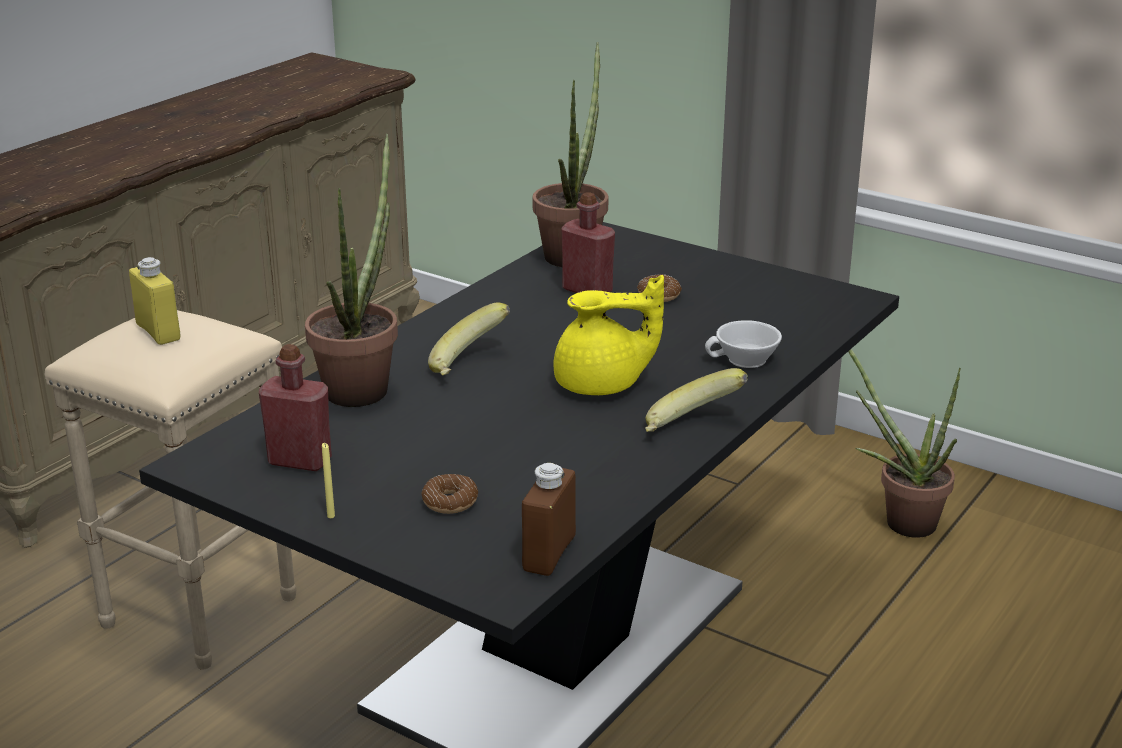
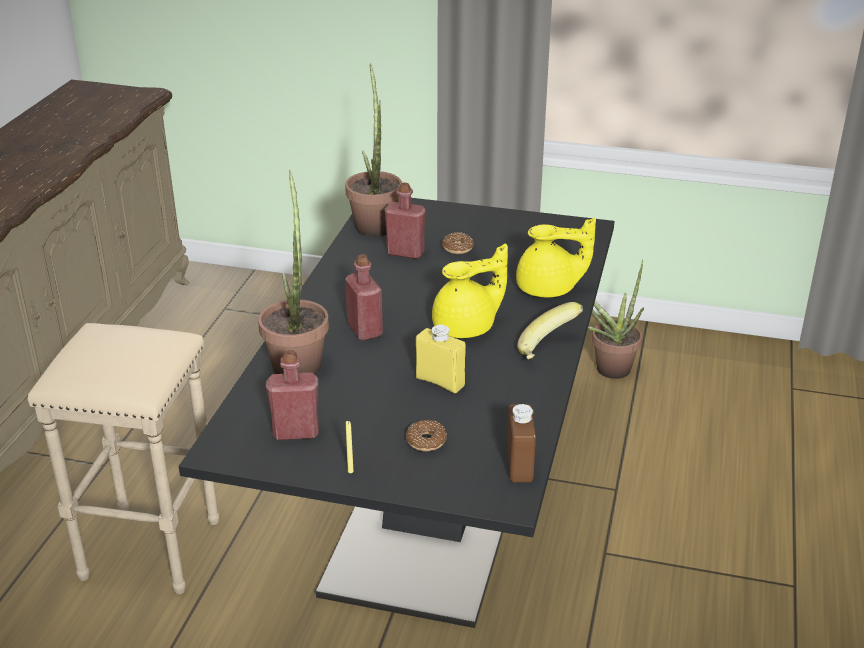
camera: 20 degrees left, 5 degrees up
(158, 332) = (110, 347): yellow bottle -> yellow bottle (440, 382)
(470, 366) = (364, 330): banana -> red bottle
(745, 360) = (549, 289): white cup -> yellow teapot

